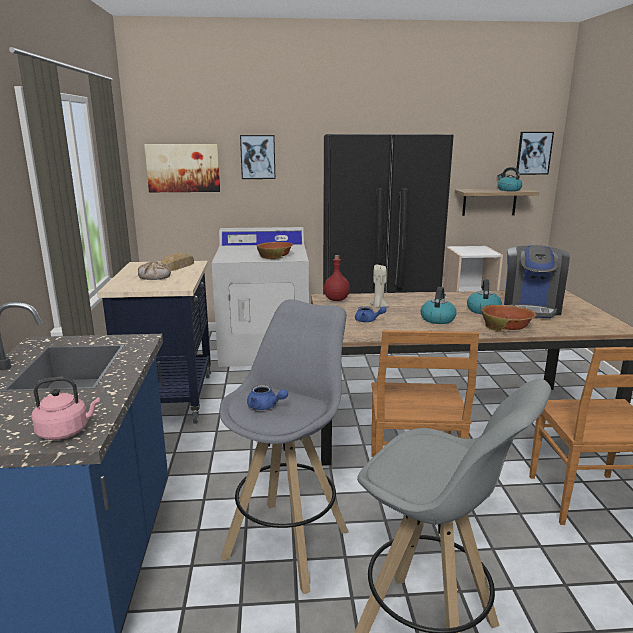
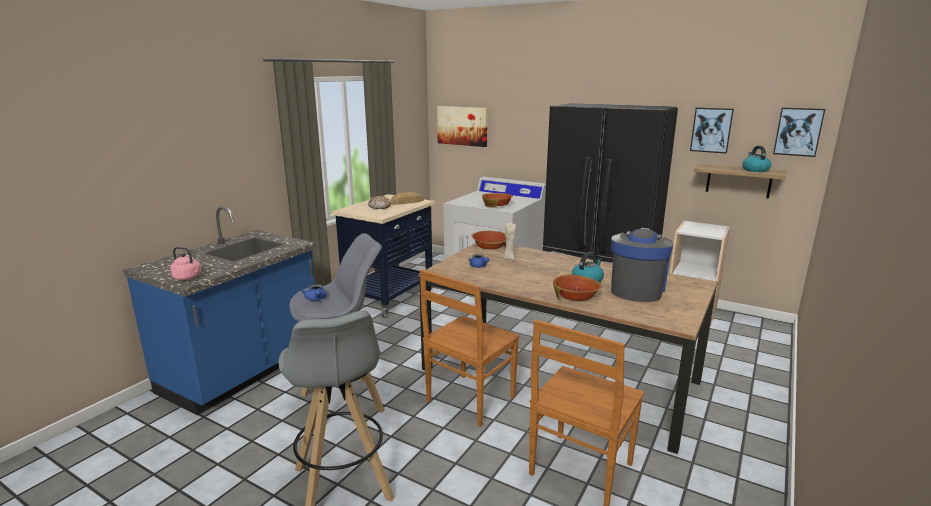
camera: 35 degrees right, 0 degrees up
(258, 157) = (517, 120): picture -> picture (711, 130)
(336, 300) = (489, 247): red bottle -> bowl
(437, 319) = (533, 277): kettle -> none
(531, 308) = (636, 289): coffee machine -> coffee machine turned 150 degrees clockwise

